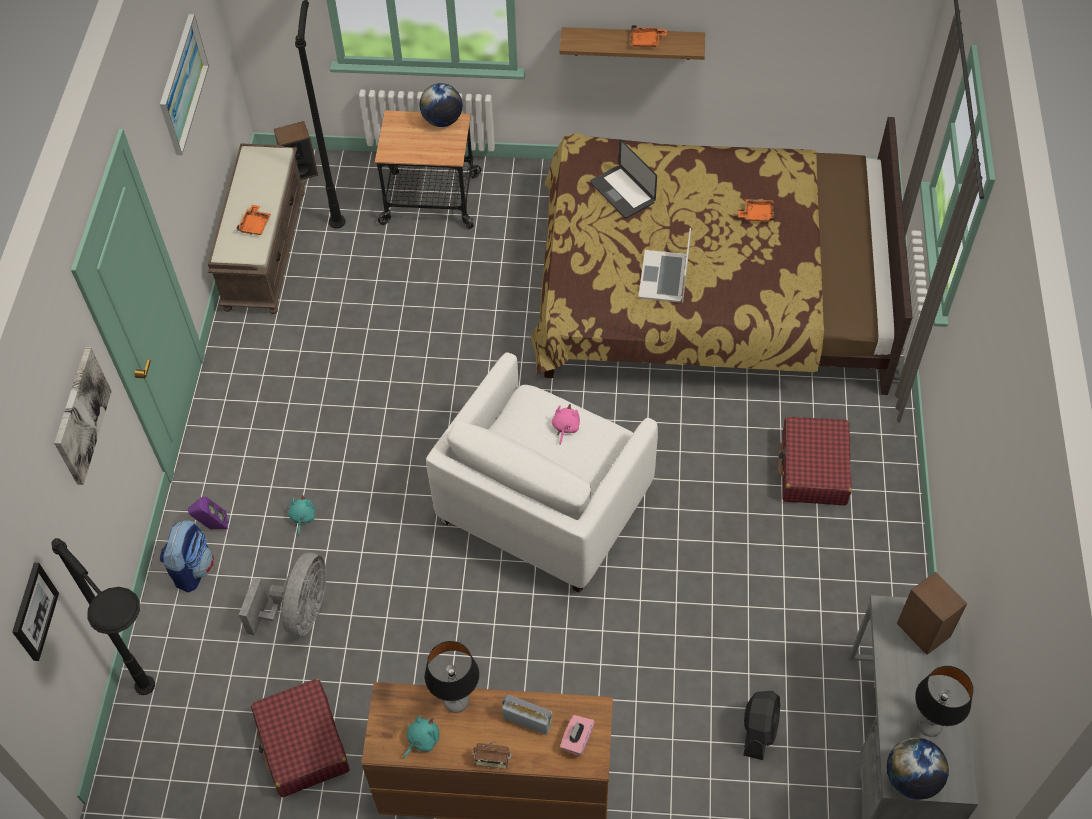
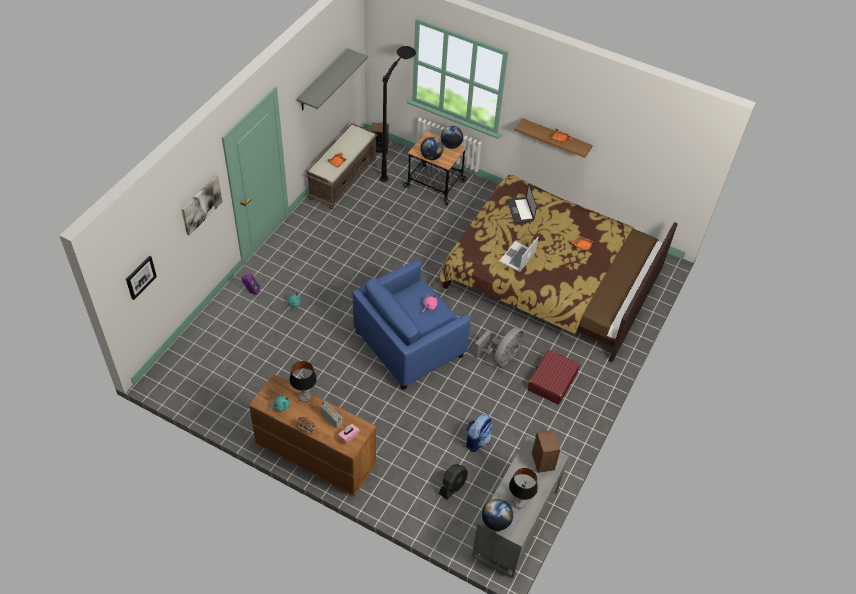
camera: 20 degrees right, 5 degrees down
(181, 730) = (190, 372): black floor lamp -> none
(182, 84) = (323, 80): picture -> grey shelf
(192, 568) = (232, 306): backpack -> backpack (477, 440)
(299, 613) = (269, 345): grey fan -> grey fan (501, 357)
(302, 744) = (239, 401): red suitcase -> none
(419, 154) = (431, 157): none -> globe
(545, 504) = (409, 344): white armchair -> blue armchair

